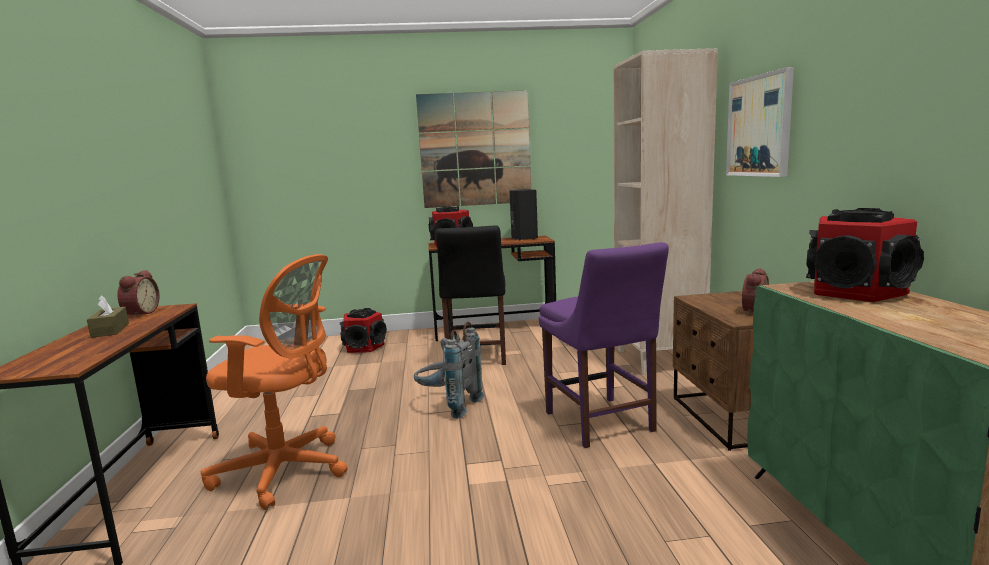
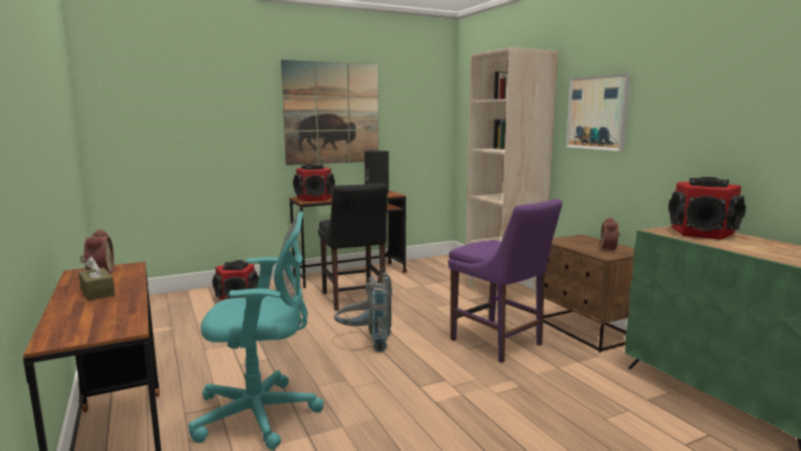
camera: 20 degrees left, 0 degrees up
(286, 471) = (262, 414): orange office chair -> turquoise office chair

